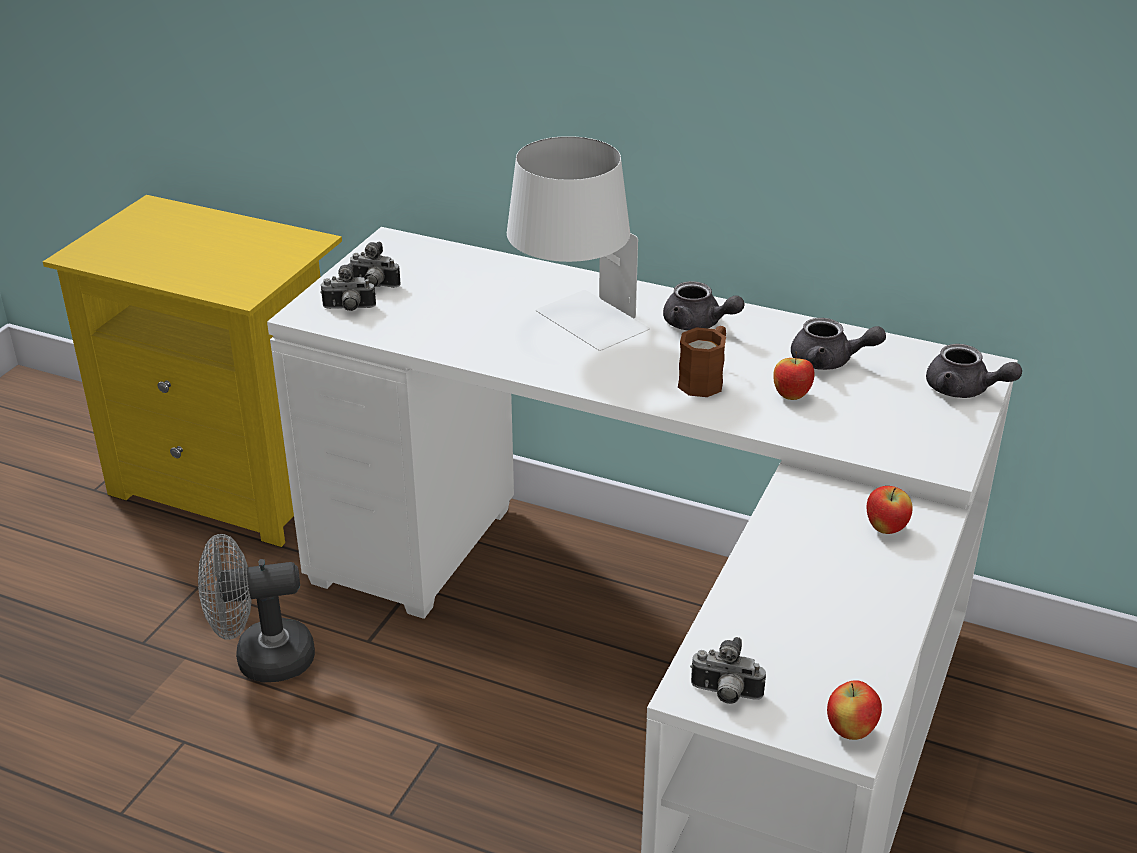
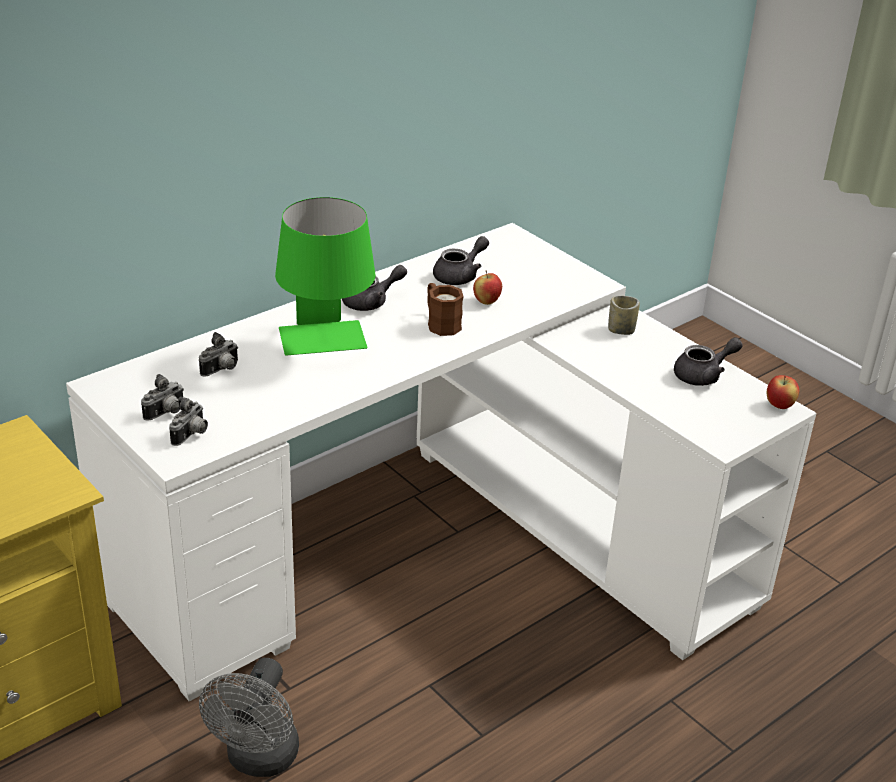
camera: 65 degrees left, 0 degrees up
(574, 327) = (326, 347): white table lamp -> green table lamp
(725, 695) = (731, 433): camera -> camera (222, 370)
(885, 529) = (621, 330): apple -> cup
(964, 390) = (529, 249): grey teapot -> grey teapot (703, 375)

